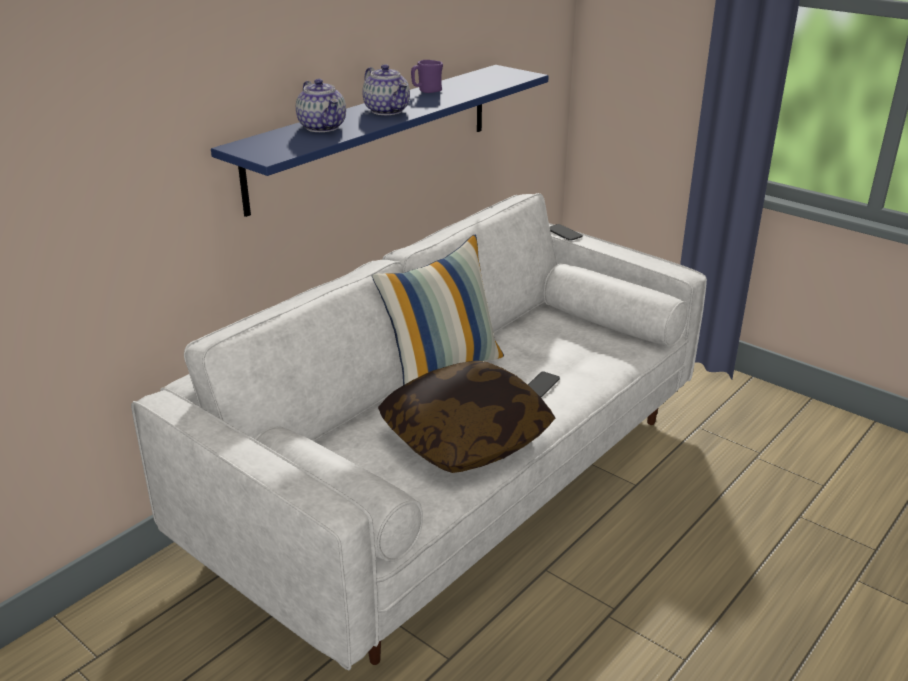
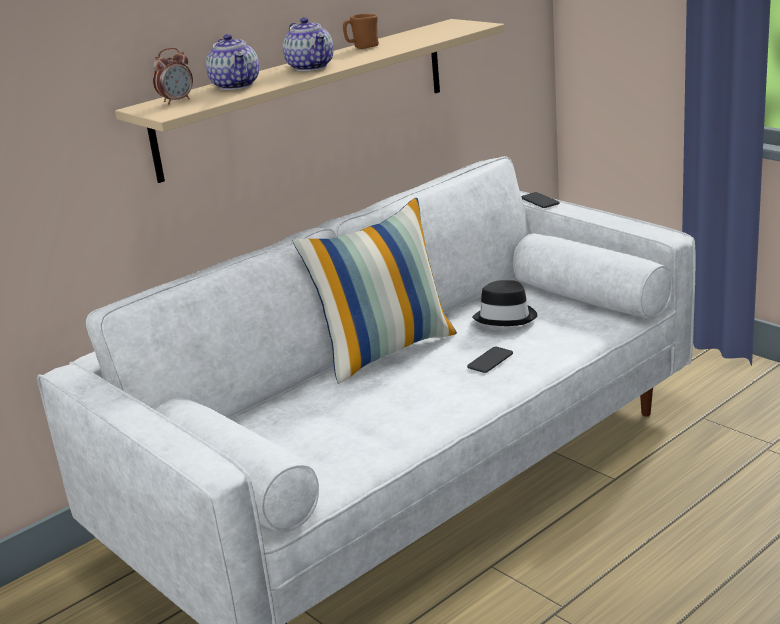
camera: 10 degrees right, 5 degrees down
(271, 142) = (177, 101): none -> alarm clock
(374, 134) = (306, 96): blue shelf -> beige shelf
(427, 91) = (362, 47): purple mug -> brown mug
(466, 437) = (393, 413): pillow -> none
(544, 341) = (506, 317): none -> black hat

